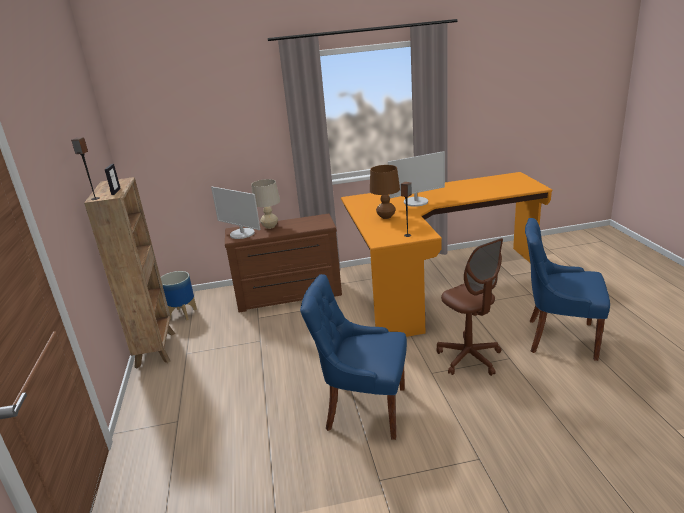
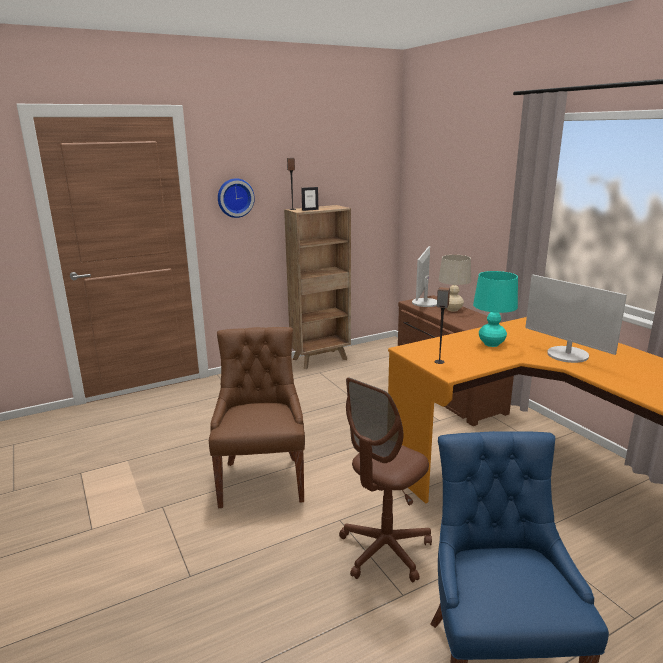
camera: 70 degrees right, 5 degrees down
(56, 206) = (235, 197): none -> wall clock
(183, 314) = (377, 355): planter -> none
(364, 409) = (262, 480): blue chair -> brown chair
(386, 217) = (491, 344): brown table lamp -> turquoise table lamp

